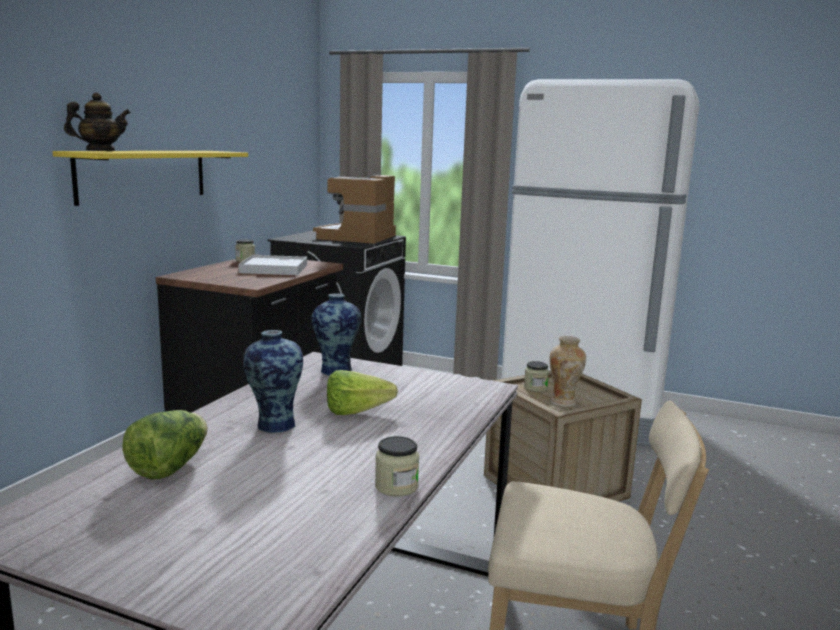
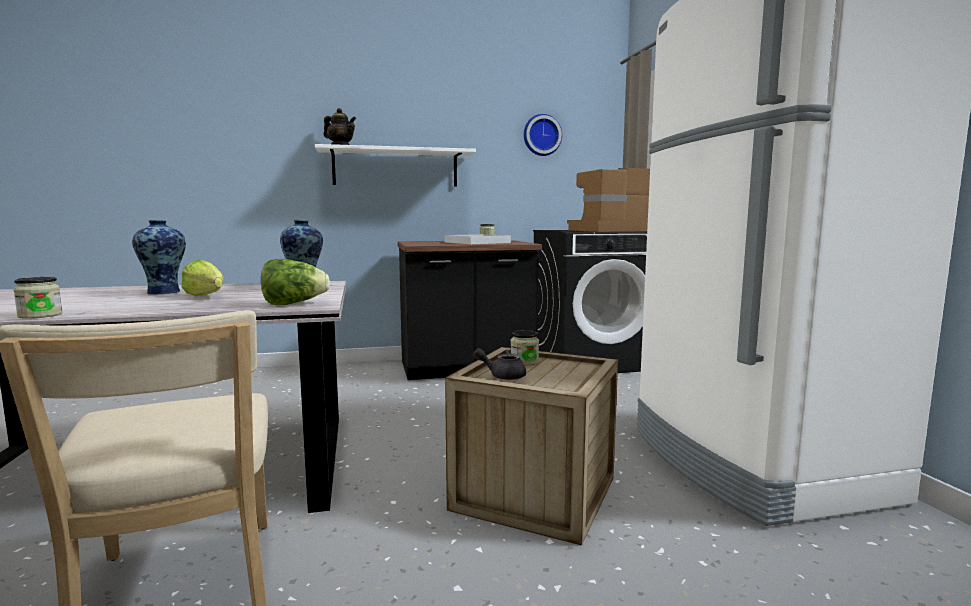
camera: 55 degrees right, 5 degrees down
(143, 175) = (395, 168): yellow shelf -> white shelf
(169, 467) = (74, 292): lettuce -> lettuce (294, 304)
(267, 127) = (541, 135): none -> wall clock
(563, 403) = (502, 376): vase -> grey teapot

